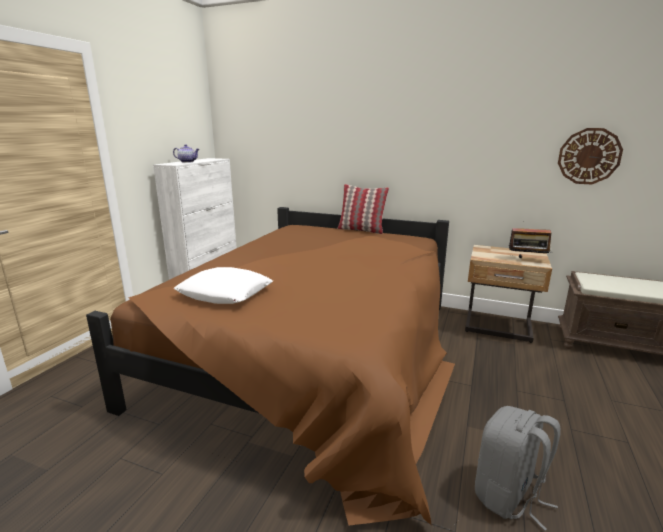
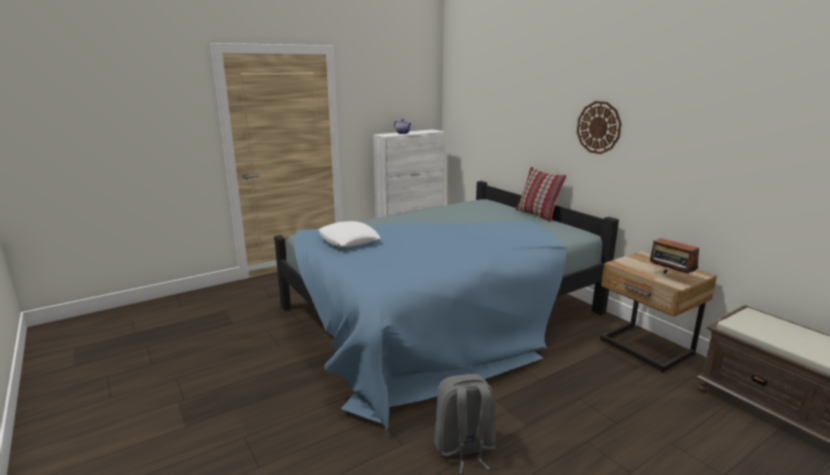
camera: 35 degrees right, 0 degrees up
(317, 354) = (440, 315): brown bed -> blue bed
(589, 156) = (774, 168): wall clock -> wall clock (598, 127)

